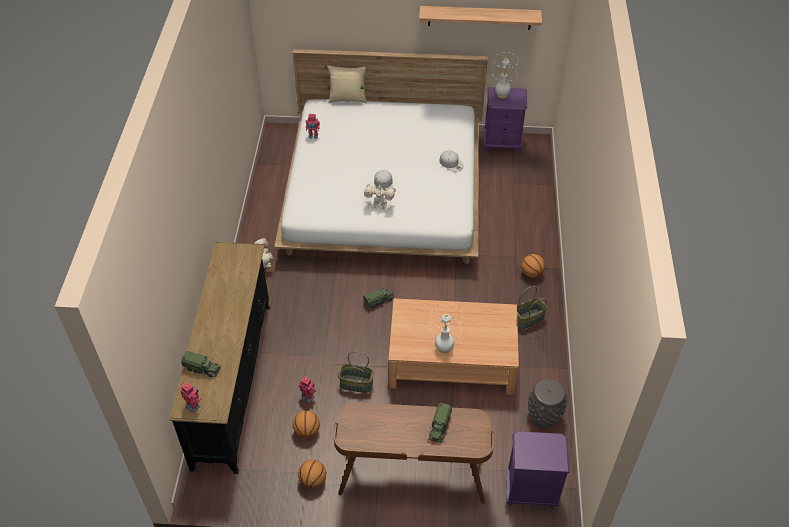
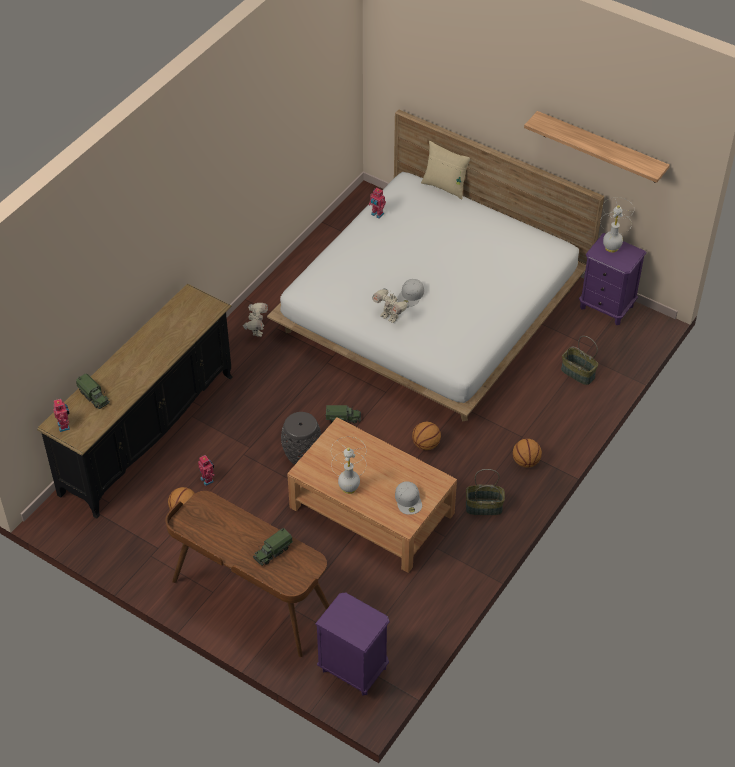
camera: 30 degrees right, 0 degrees up
(313, 480) = (158, 557): basketball -> basketball (426, 444)
(356, 384) = (260, 489): basket -> basket (577, 373)
(451, 163) = (501, 302): white cap -> white cap (408, 500)
(544, 416) = (423, 607): grey stool -> grey stool (302, 454)

